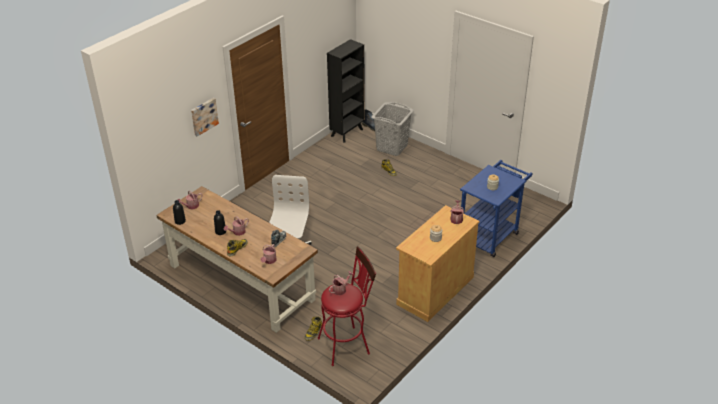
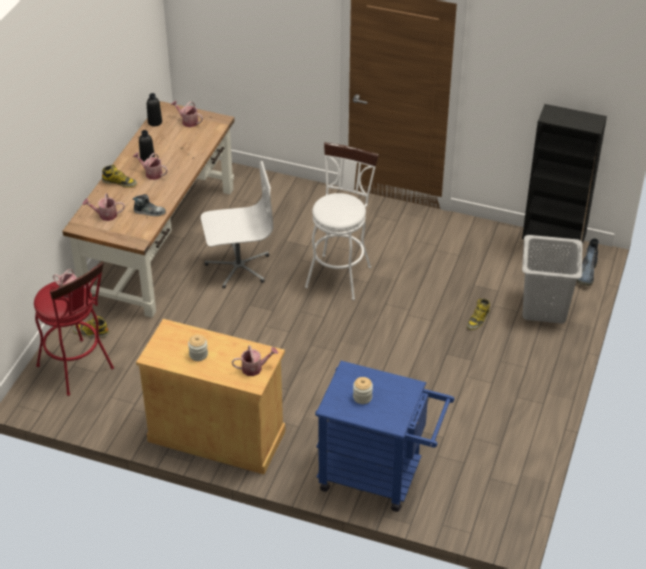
camera: 70 degrees right, 5 degrees up
(203, 116) = (291, 43): picture -> none
(321, 211) = (340, 273): none -> white stool

